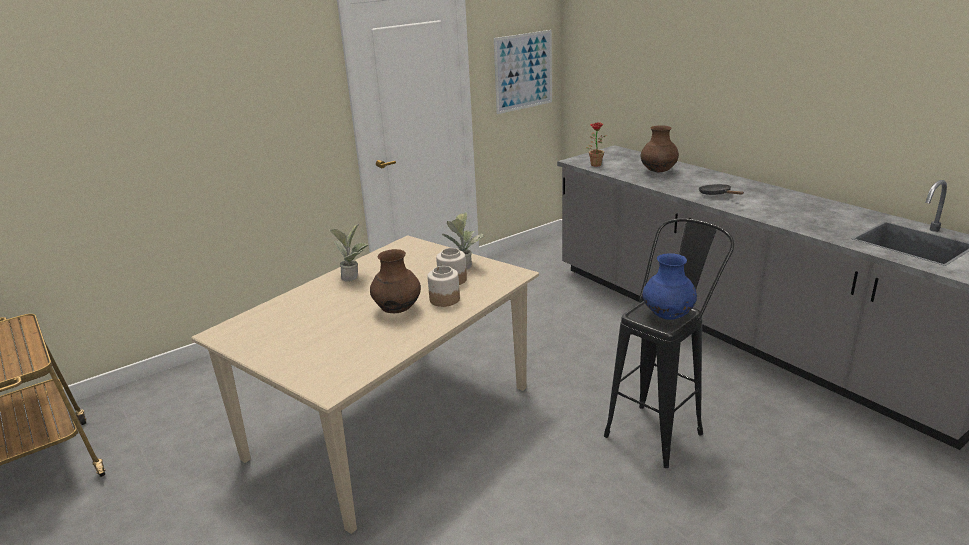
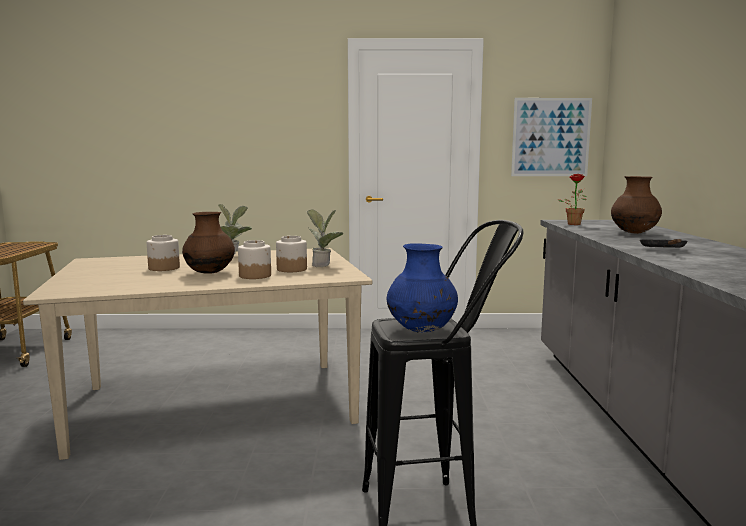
camera: 35 degrees right, 15 degrees down
(336, 317) = (164, 268): none -> jar

